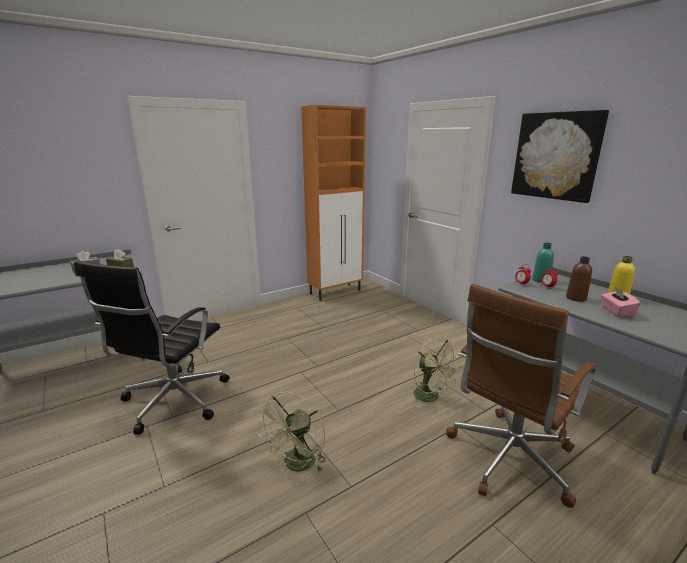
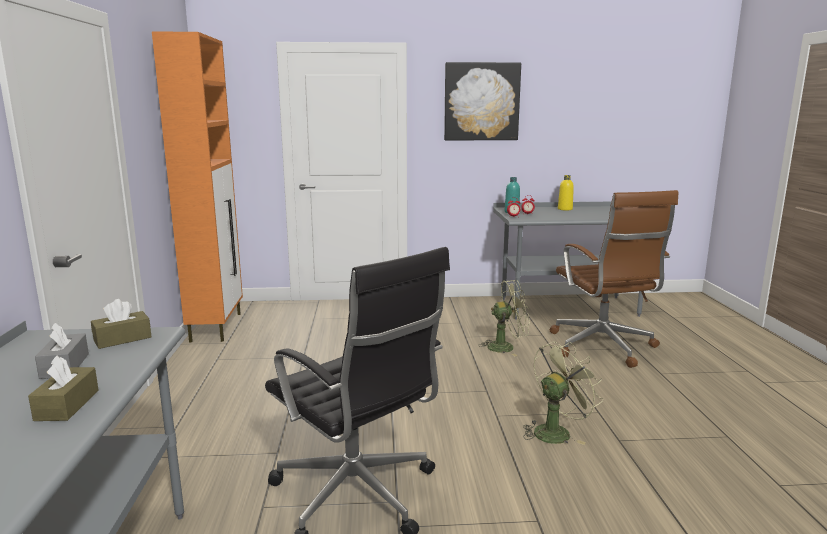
camera: 60 degrees left, 5 degrees down
(43, 281) = (67, 405): none -> brown tissue box
(297, 466) = (556, 431): green fan -> green fan turned 90 degrees counterclockwise
(576, 298) = (556, 214): brown bottle -> none
(616, 312) = (587, 214): pink tissue box -> none

